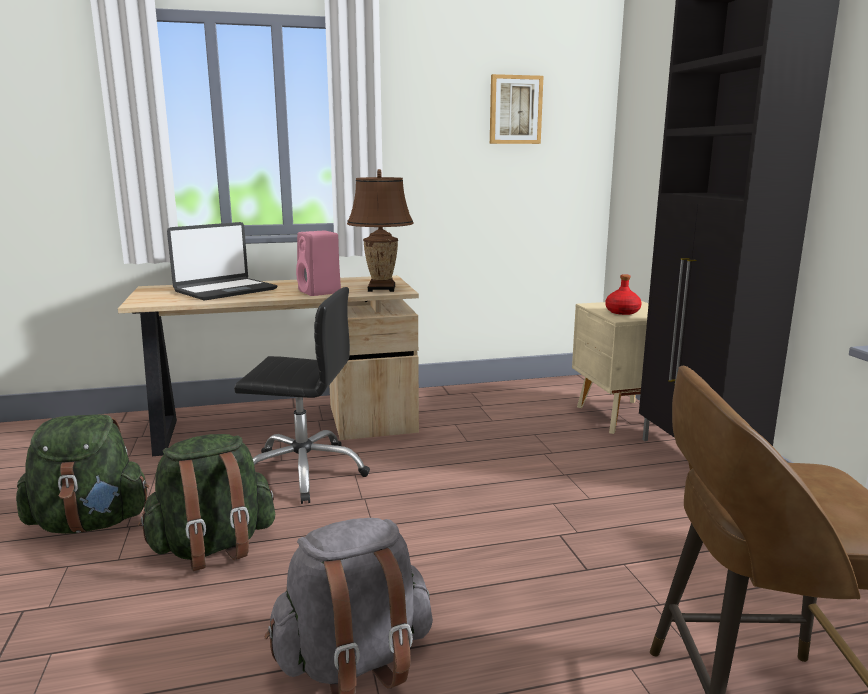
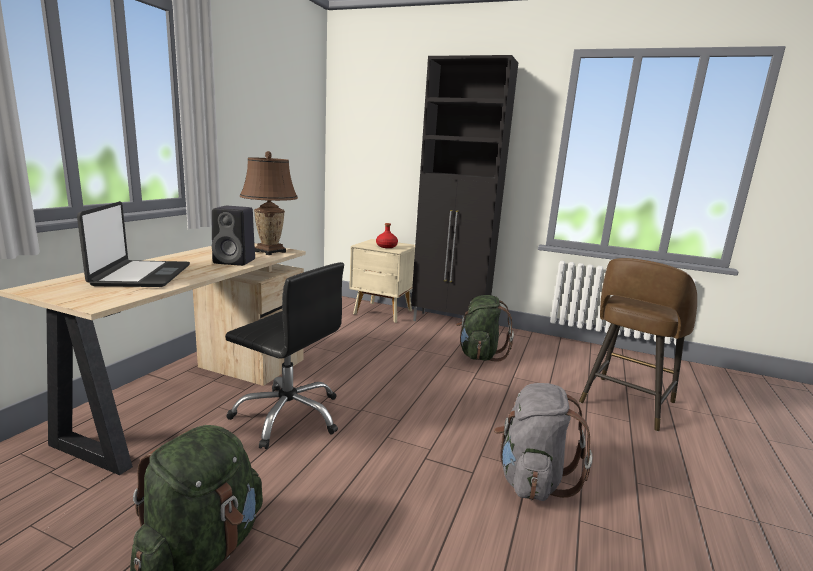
camera: 55 degrees left, 0 degrees up
(213, 547) = (345, 490): green backpack -> green backpack (479, 355)
(304, 472) = (288, 415): black office chair -> black office chair turned 75 degrees clockwise
(320, 292) = (236, 261): pink speaker -> black speaker
(515, 110) = (282, 106): picture -> none

